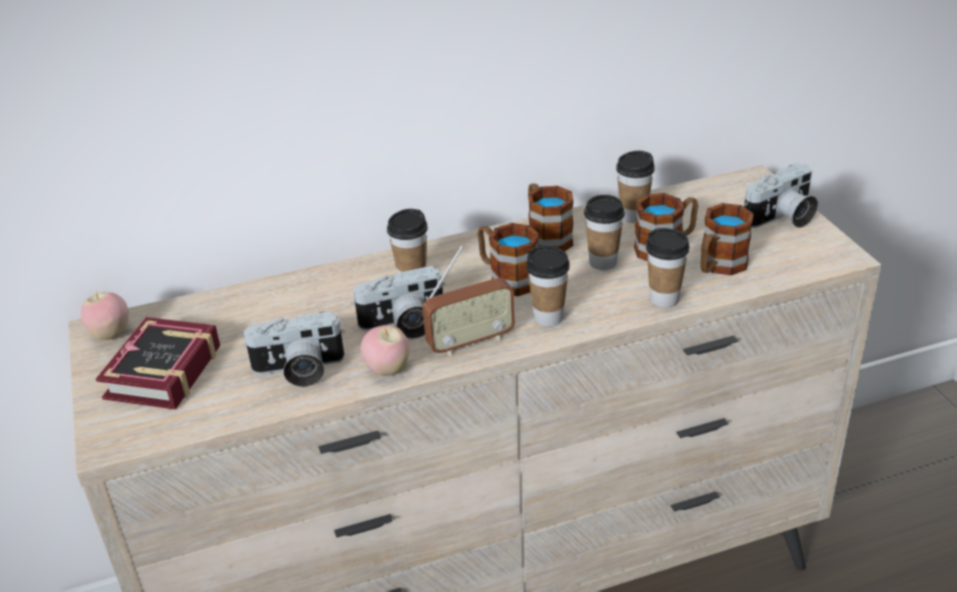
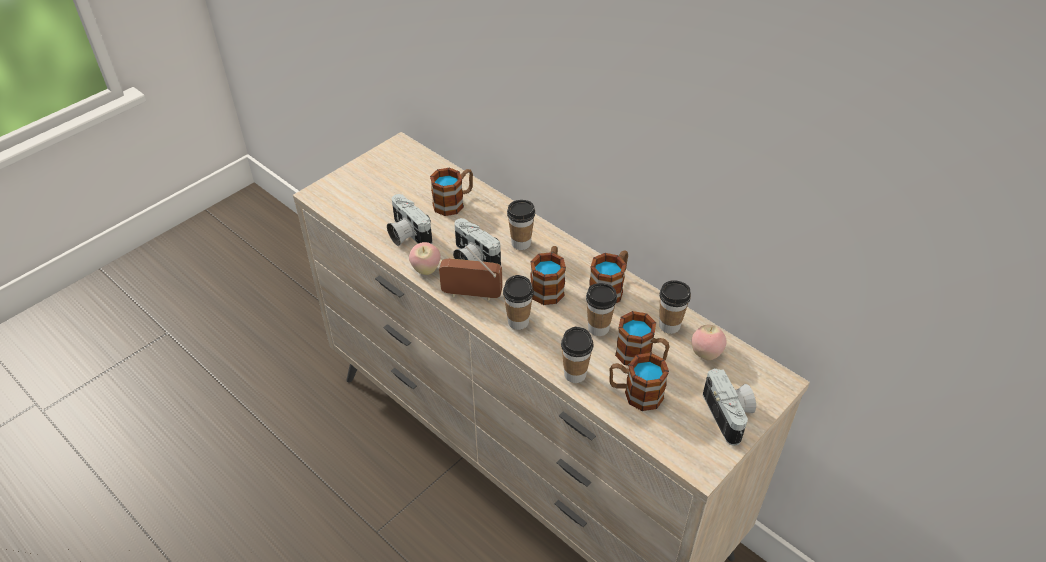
camera: 60 degrees right, 10 degrees up
(111, 335) = (398, 152): apple -> apple (706, 354)
(158, 375) = (375, 184): book -> none
(278, 311) = (454, 202): none -> mug
(470, 342) = (471, 295): radio -> radio turned 150 degrees clockwise
(782, 219) = (730, 415): camera -> camera turned 135 degrees counterclockwise

